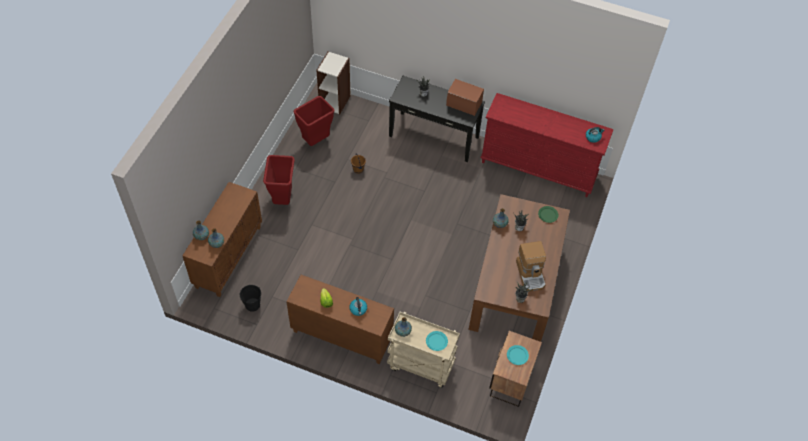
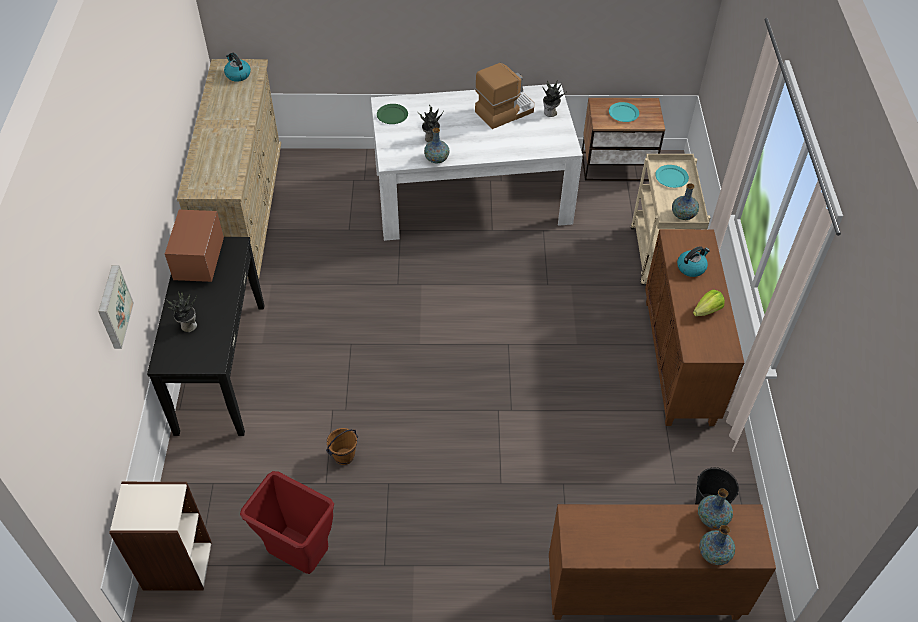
camera: 110 degrees left, 5 degrees down
(282, 199) = (468, 557): red trash can -> none
(401, 35) = (113, 307): none -> picture
(515, 285) = (472, 194): brown dining table -> white dining table
(538, 169) = (246, 216): red dresser -> beige dresser

